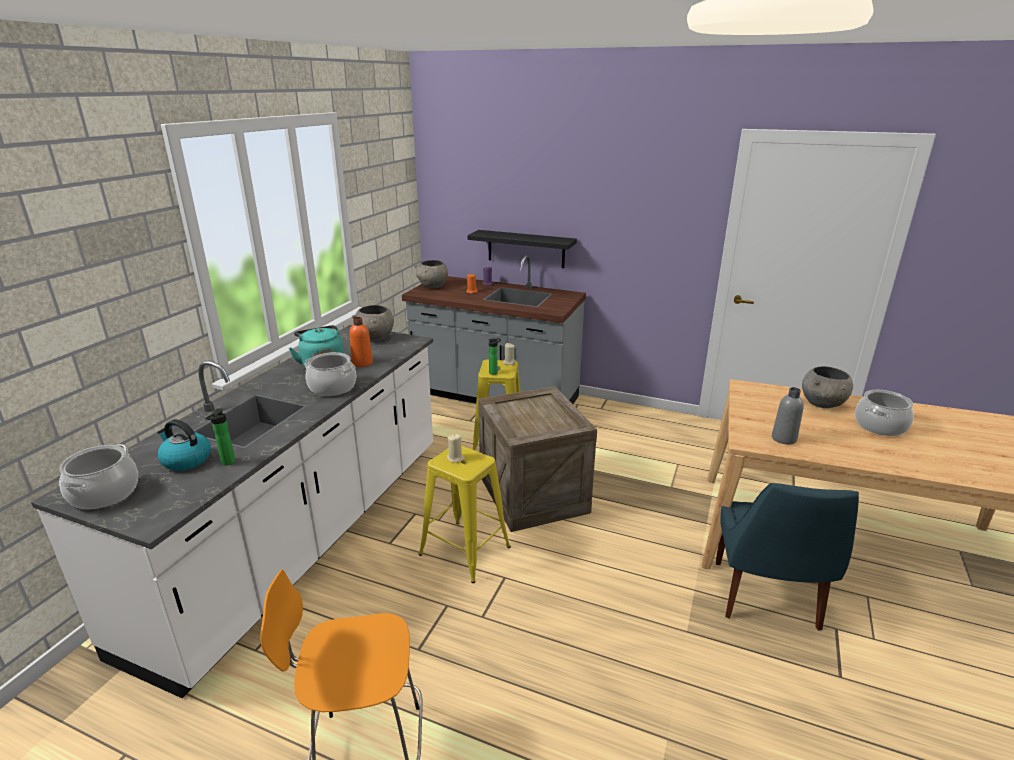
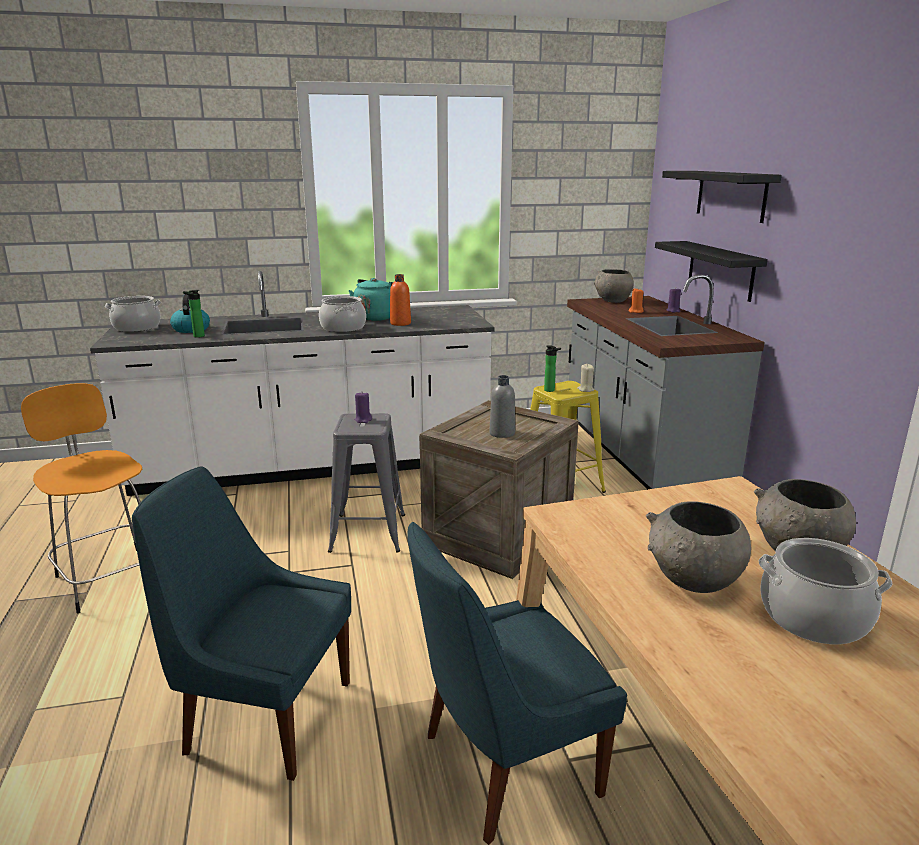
camera: 55 degrees right, 5 degrees down
(375, 338) = (456, 315): grey bowl -> grey bowl (693, 582)
(455, 458) = (363, 420): beige candle -> purple candle
(465, 550) = (368, 532): yellow stool -> grey stool
(527, 195) = (731, 195): none -> black shelf
(664, 692) = (264, 715): none -> blue chair
(784, 438) = (610, 538): grey bottle -> grey bottle (502, 433)

